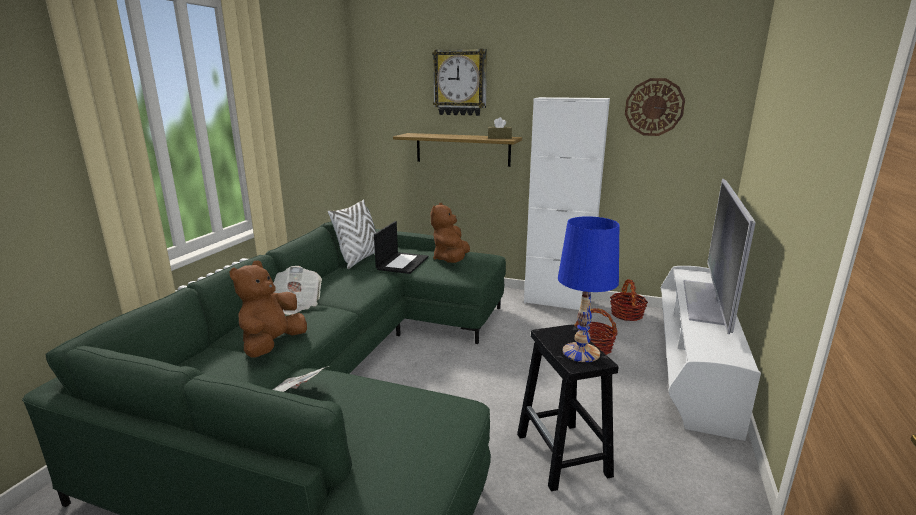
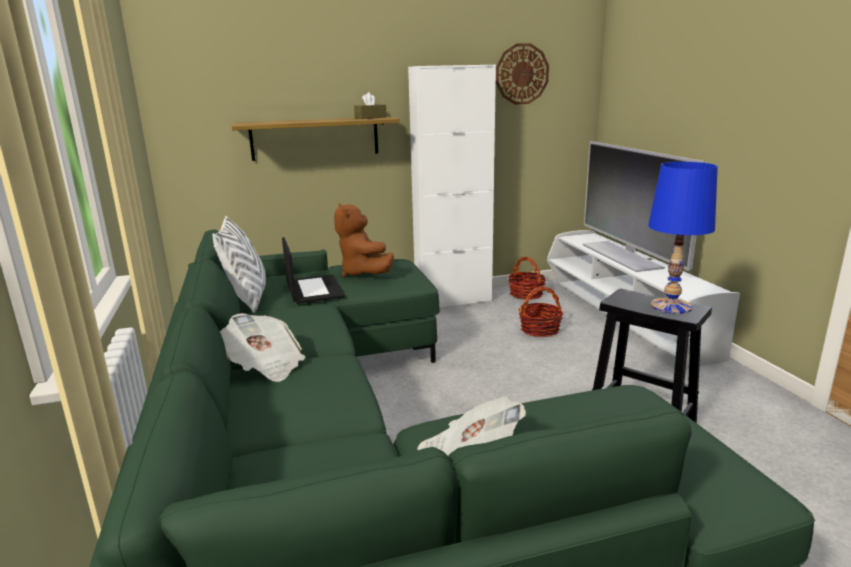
camera: 35 degrees left, 0 degrees up
(272, 345) = (325, 420): brown plush toy -> none
(460, 83) = (304, 51): wall clock -> none

